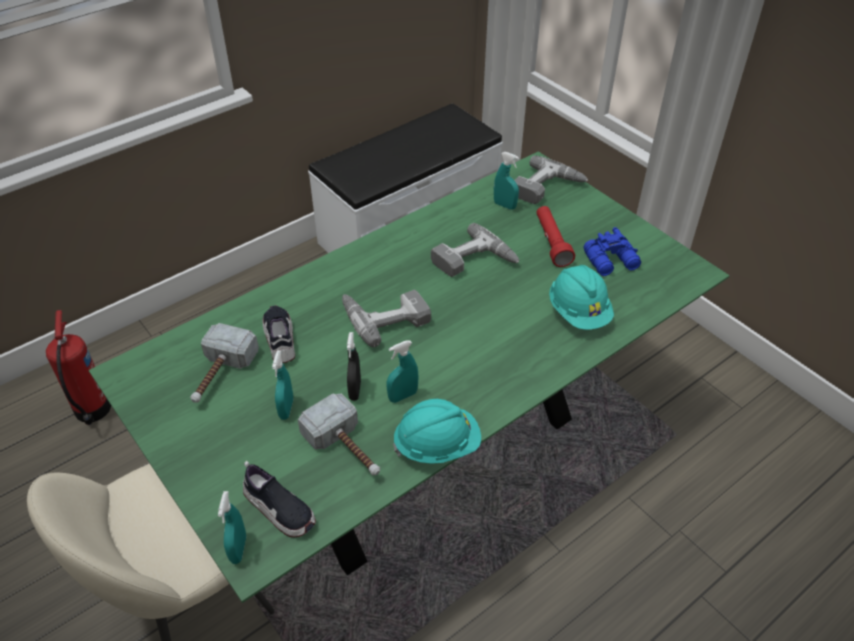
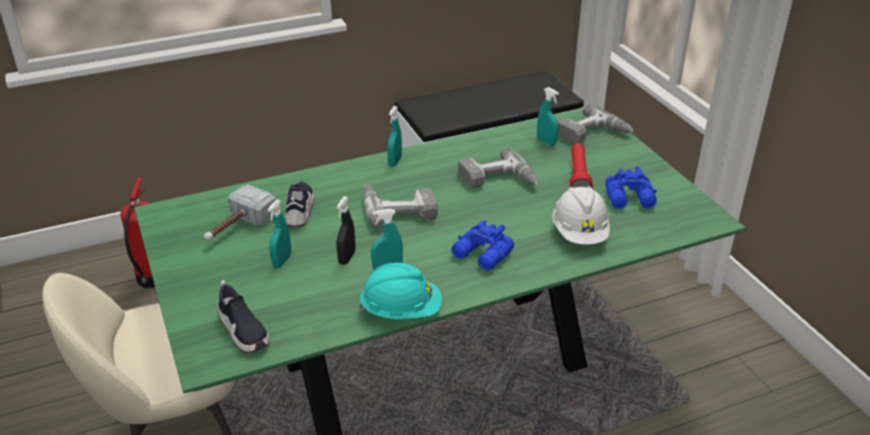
camera: 15 degrees right, 10 degrees down
(238, 549) = (196, 353): turquoise spray bottle -> turquoise spray bottle (395, 162)
(347, 449) = (320, 299): hammer -> none
(493, 358) = (482, 255): none -> blue binoculars
(578, 312) = (579, 233): turquoise hard hat -> white hard hat

